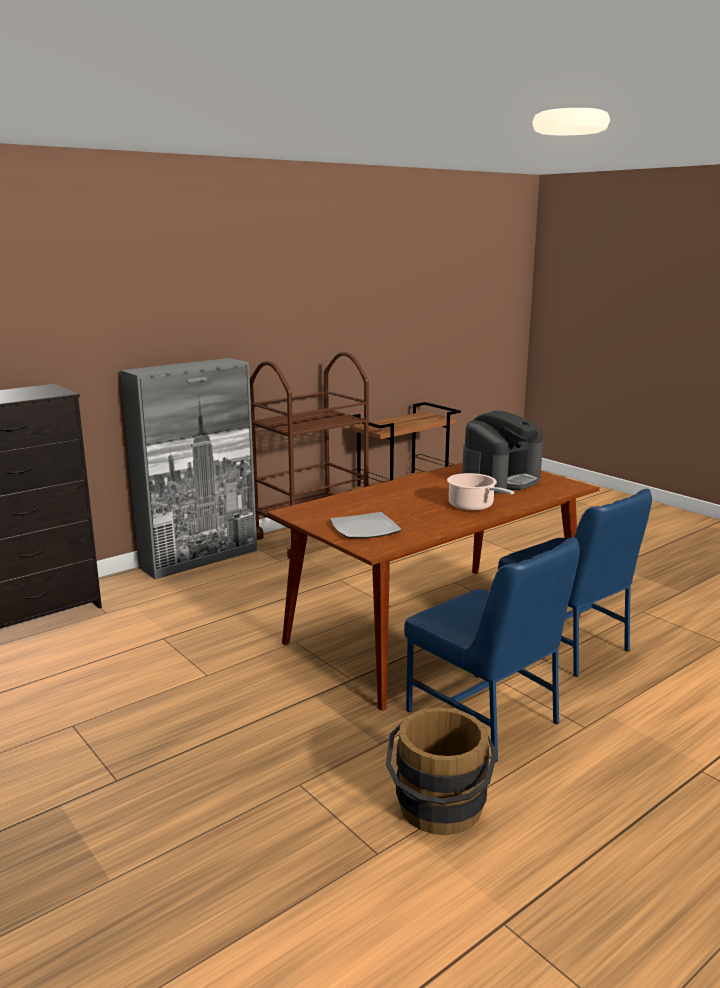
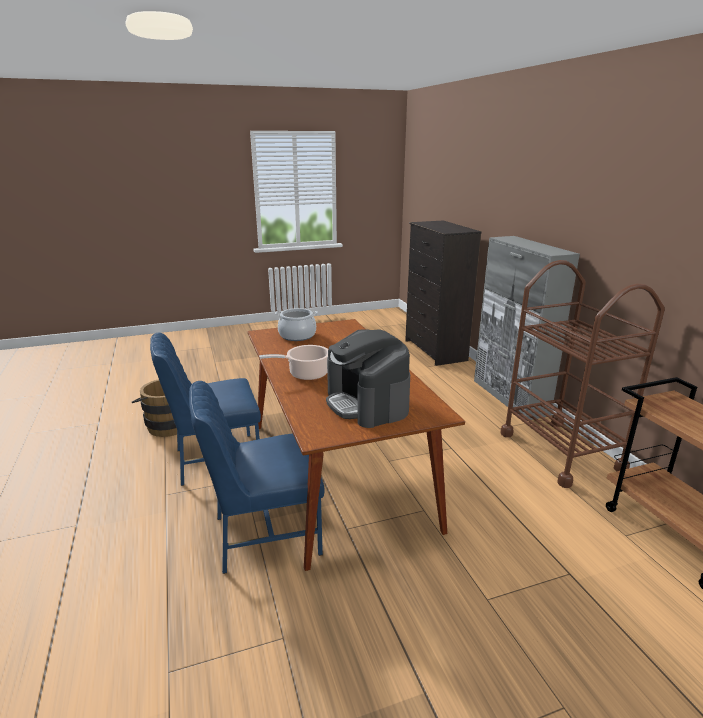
camera: 110 degrees right, 5 degrees up
(364, 529) = (297, 335): plate -> cooking pot

